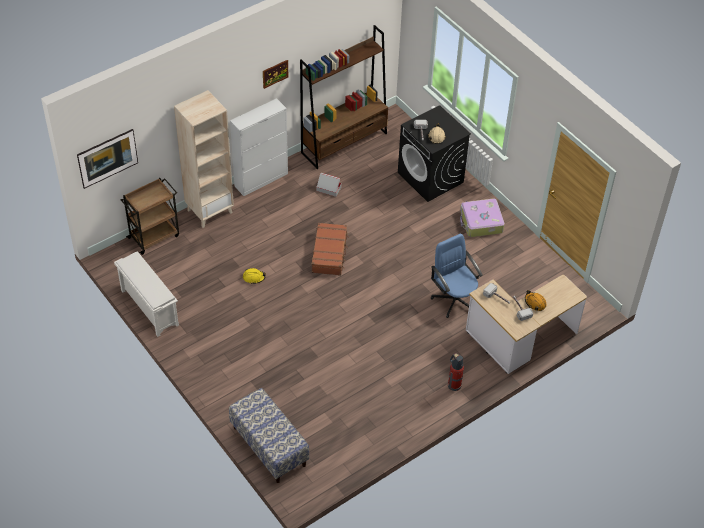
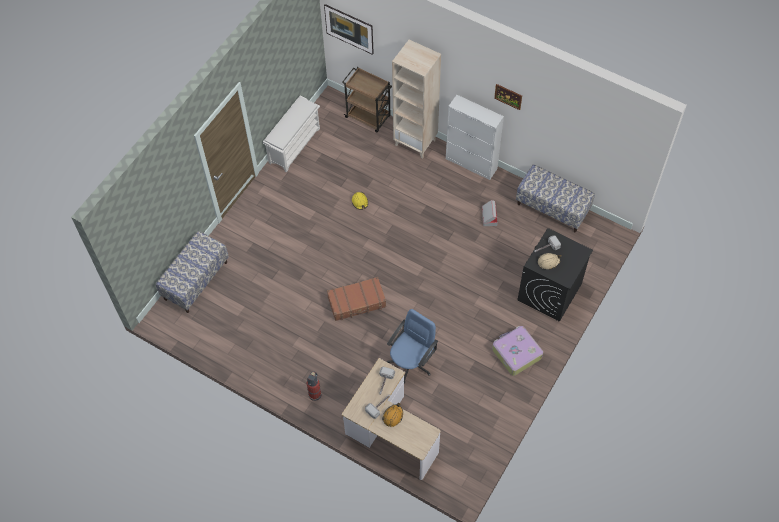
camera: 70 degrees right, 10 degrees up
(329, 253) = (414, 246): brown suitcase -> brown suitcase (357, 302)
(344, 143) = (552, 208): brown bookcase -> bench

